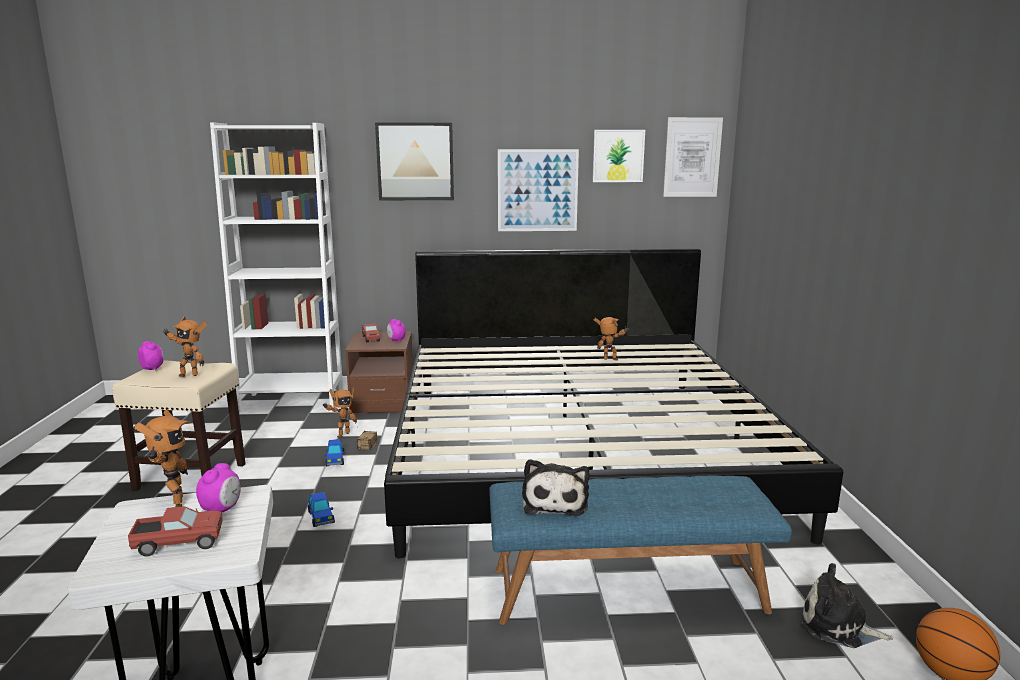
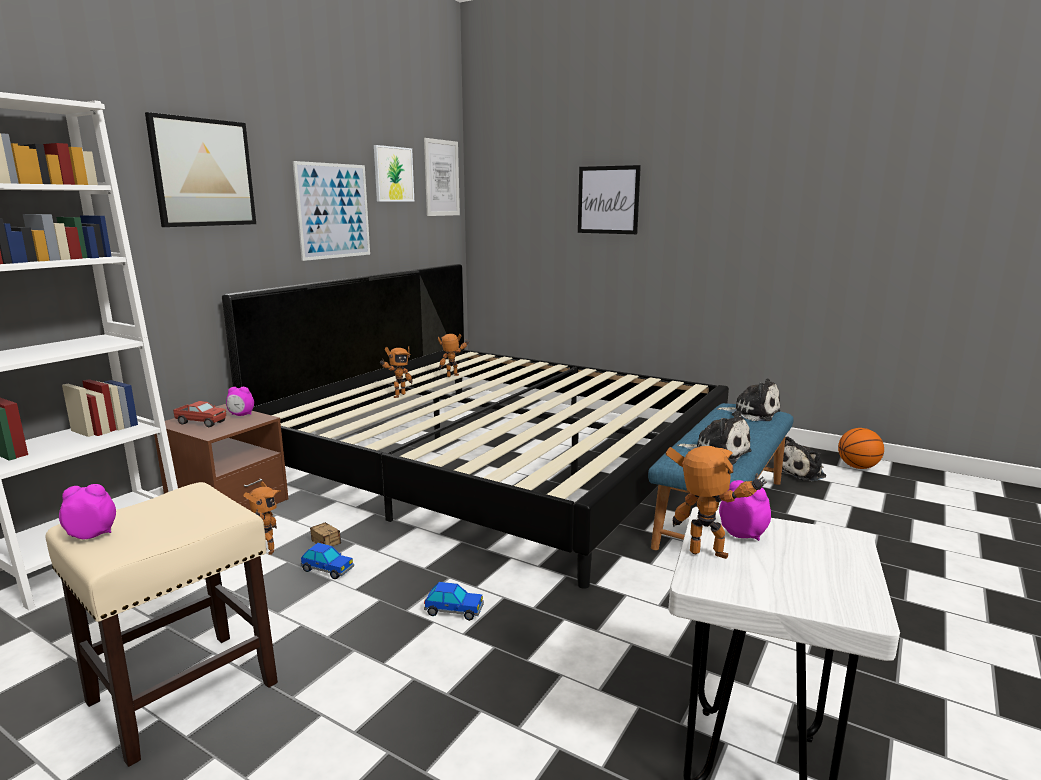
camera: 55 degrees left, 0 degrees up
(179, 544) = (814, 563): toy truck -> none
(189, 375) = (193, 512): toy robot -> toy robot (397, 395)
(724, 496) = (752, 413): none -> plush toy
(813, 192) = (608, 200): none -> picture

